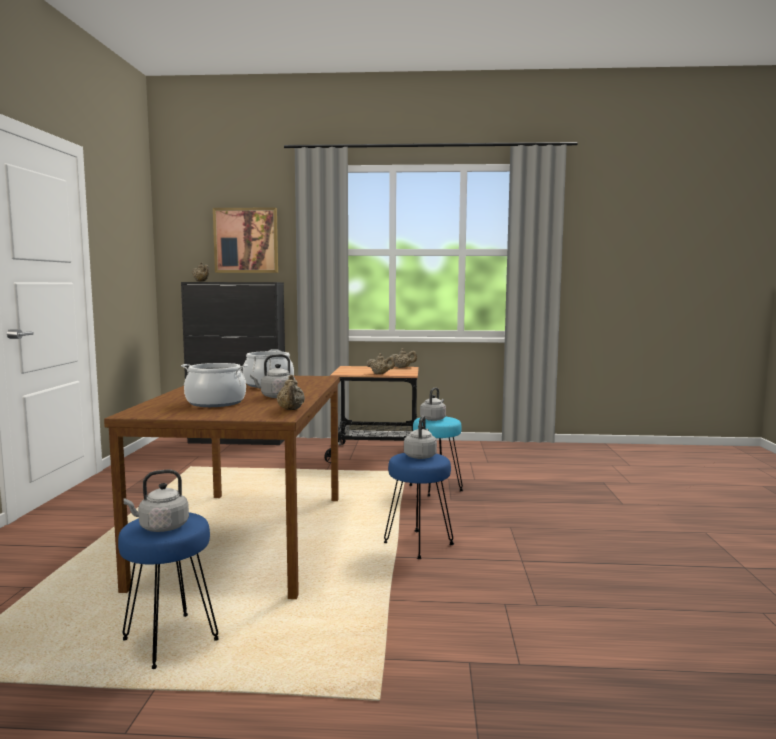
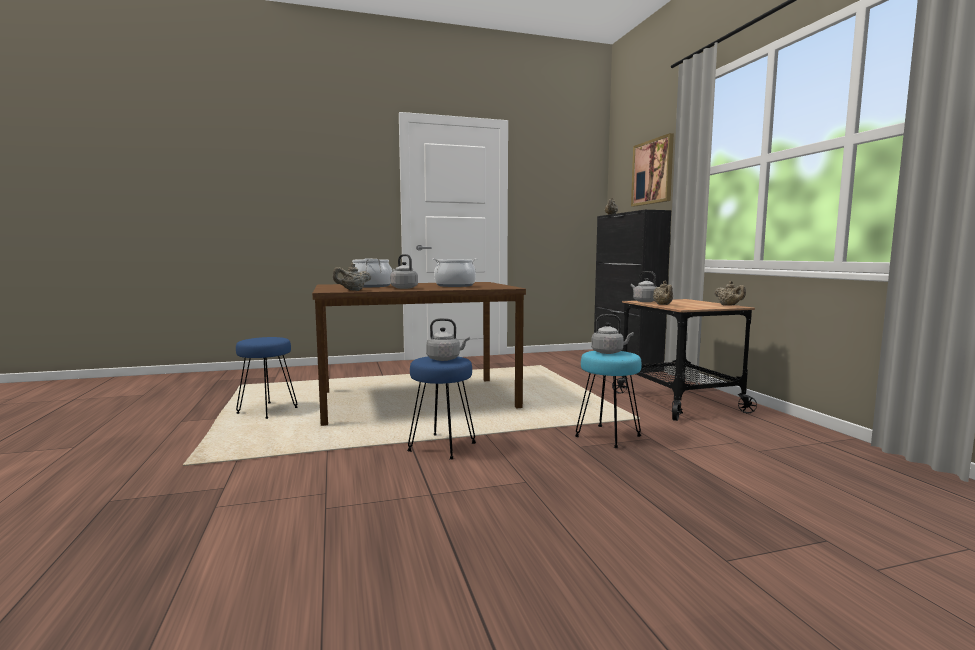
camera: 70 degrees right, 0 degrees up
(161, 527) = (256, 339): grey kettle -> grey kettle (644, 301)

